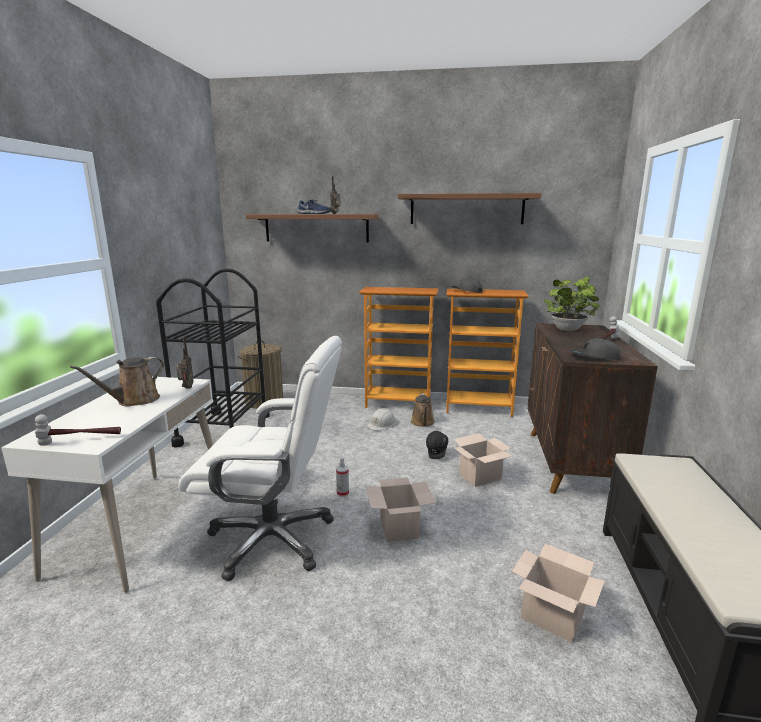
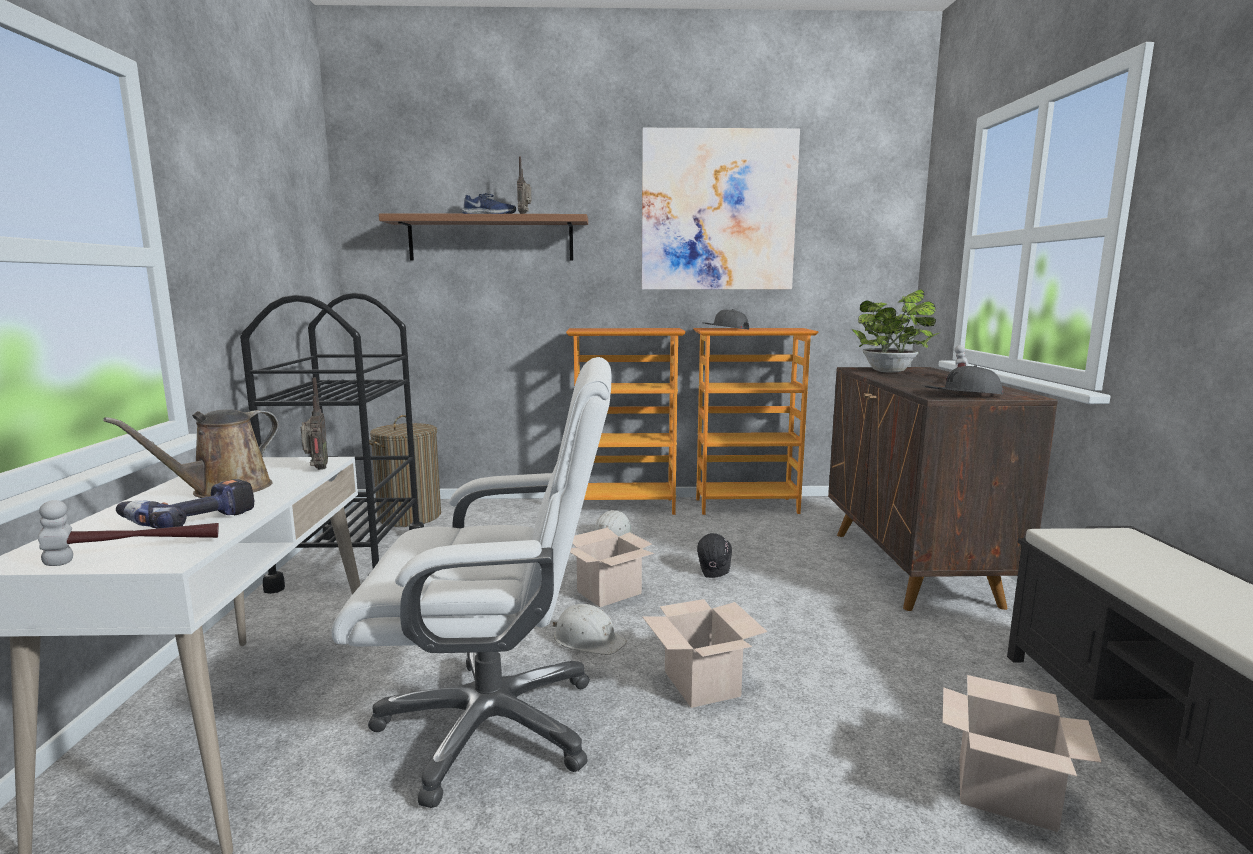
camera: 10 degrees left, 5 degrees down
(111, 420) = (190, 519): none -> power drill
(342, 493) = (588, 639): spray bottle -> white hard hat
(423, 423) = (673, 530): brown watering can -> none
(466, 209) = (718, 211): shelf -> picture
(479, 477) = (792, 597): cardboard box -> cardboard box (608, 593)

